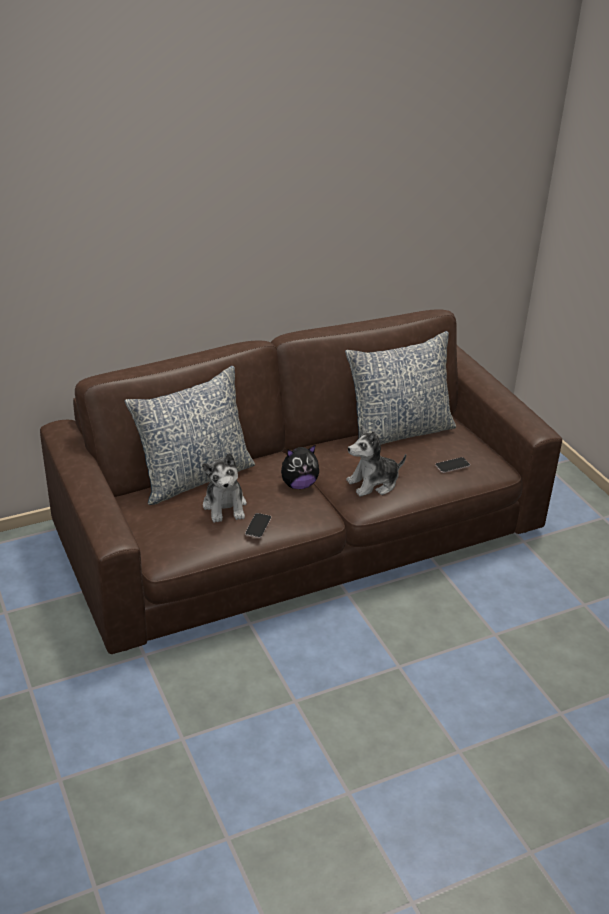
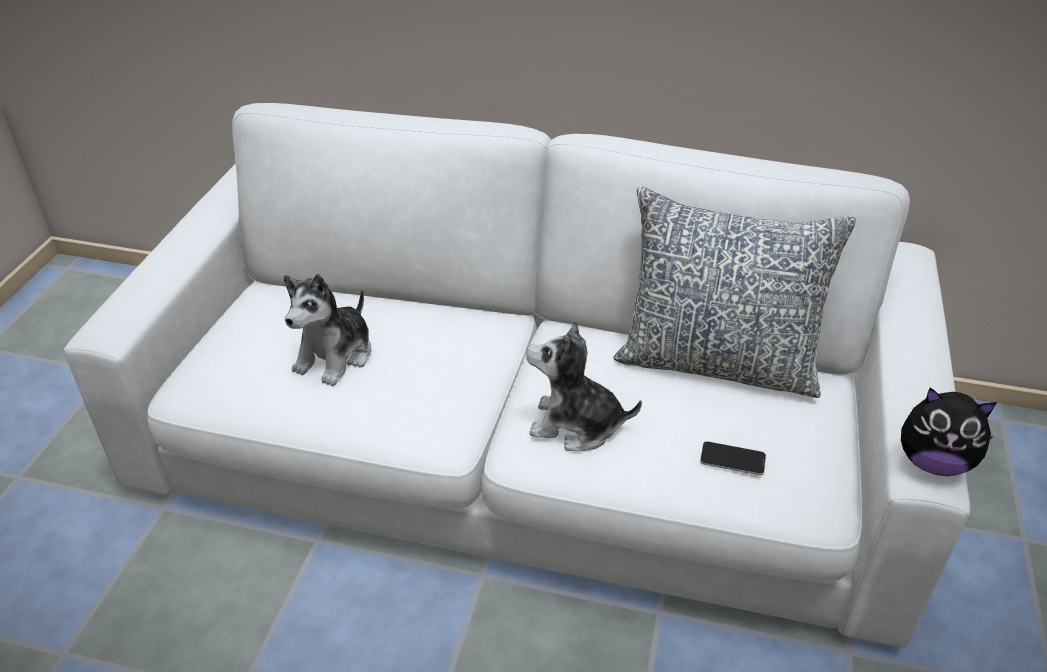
camera: 40 degrees right, 5 degrees up
(194, 477) = (365, 300): pillow -> none
(258, 526) = (336, 406): phone -> none
(298, 485) = (477, 374): plush toy -> plush toy (933, 462)
(301, 530) = (523, 444): brown sofa -> white sofa

